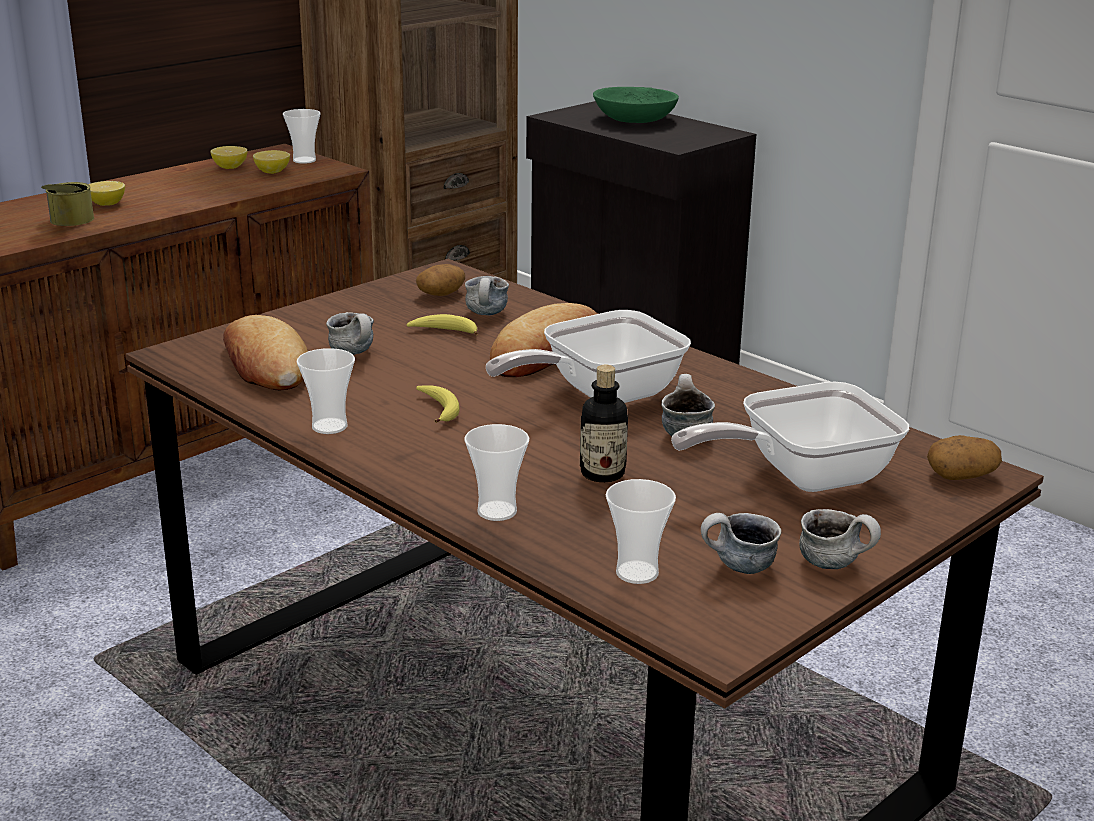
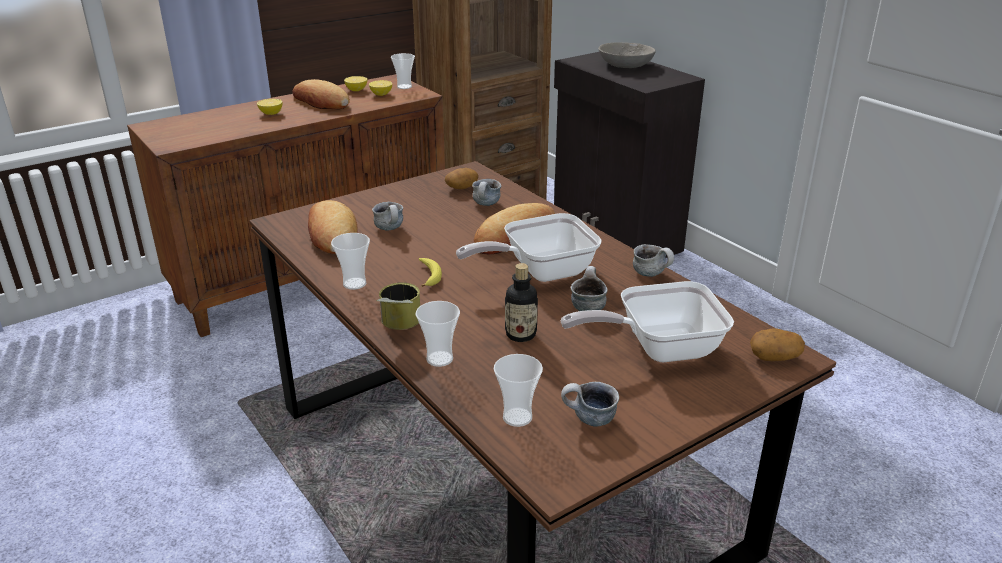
camera: 10 degrees right, 5 degrees up
(69, 223) = (243, 126): can -> can (399, 325)
(181, 185) = (321, 102): none -> bread
(445, 331) = (454, 216): banana -> none
(634, 119) = (625, 65): green bowl -> grey bowl
(837, 564) = (660, 424): mug -> mug (653, 274)

